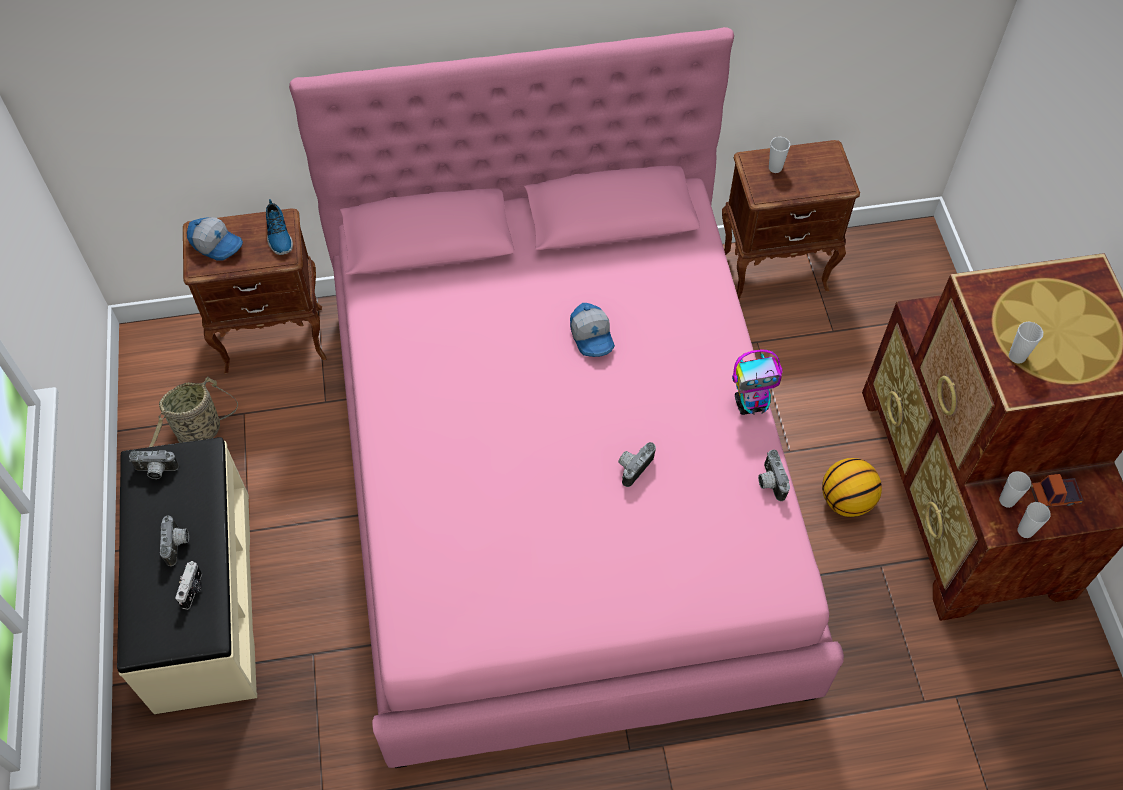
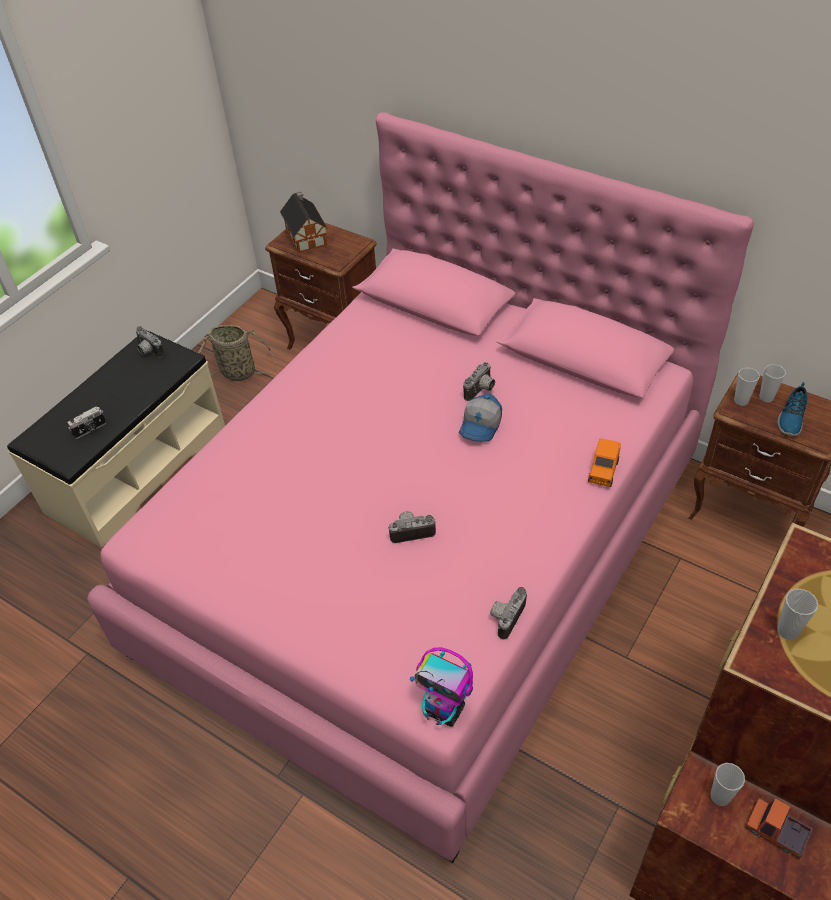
camera: 45 degrees right, 10 degrees down
(178, 545) = (112, 399): camera -> camera (481, 390)
(217, 244) = (306, 235): cap -> toy house
(278, 234) = (346, 249): shoe -> shoe (791, 417)
(723, 313) = (603, 471): none -> orange toy car
(751, 403) = (555, 550): toy robot -> toy robot (445, 710)
(846, 500) = (639, 730): basketball -> none
(1025, 531) = (712, 837): cup -> cup (741, 401)

